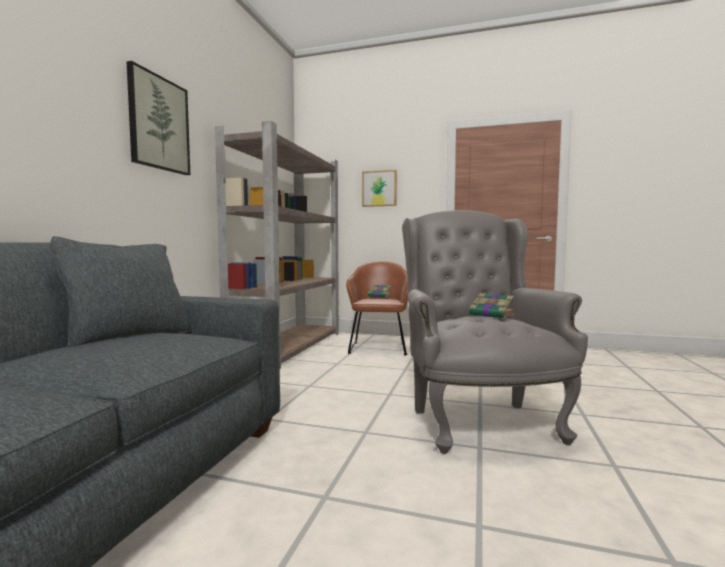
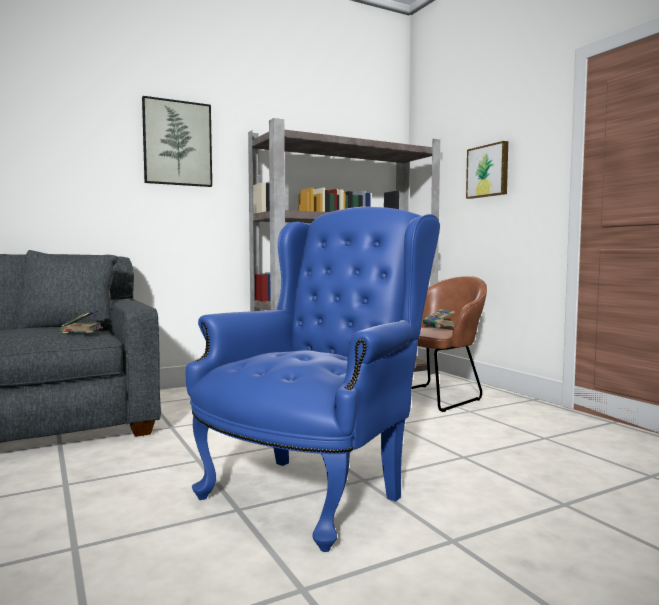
camera: 45 degrees right, 0 degrees up
(478, 419) = (313, 490): grey armchair -> blue armchair
(492, 315) = (309, 351): book -> book (82, 330)

